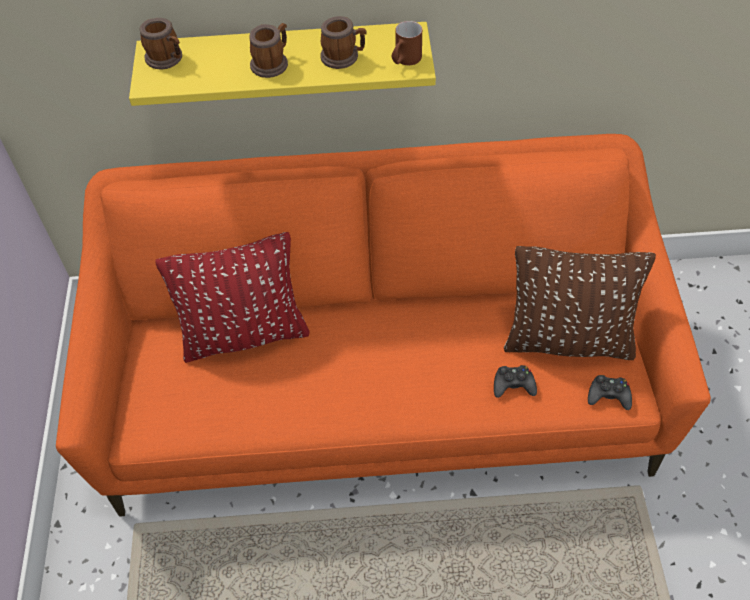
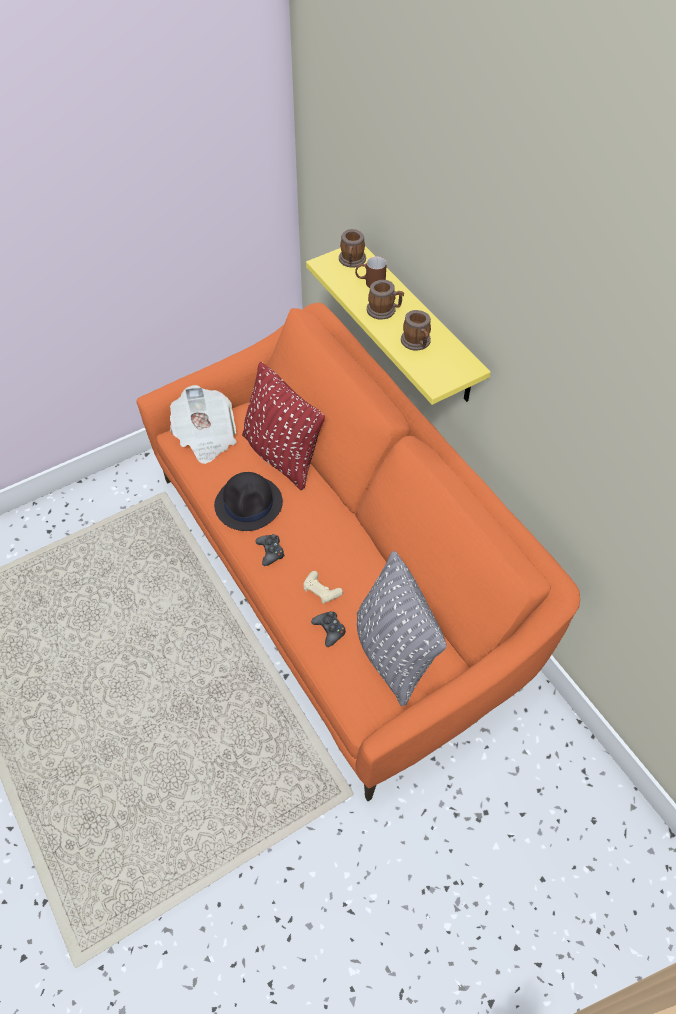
camera: 60 degrees right, 0 degrees up
(157, 403) = (205, 436): none -> newspaper
(295, 395) = (249, 504): none -> black hat
(405, 61) = (437, 376): brown mug -> brown mug (370, 283)
(459, 372) = (321, 591): none -> beige game controller
(568, 340) = (393, 653): brown pillow -> grey pillow
(608, 395) = (357, 699): black game controller -> black game controller (270, 551)

